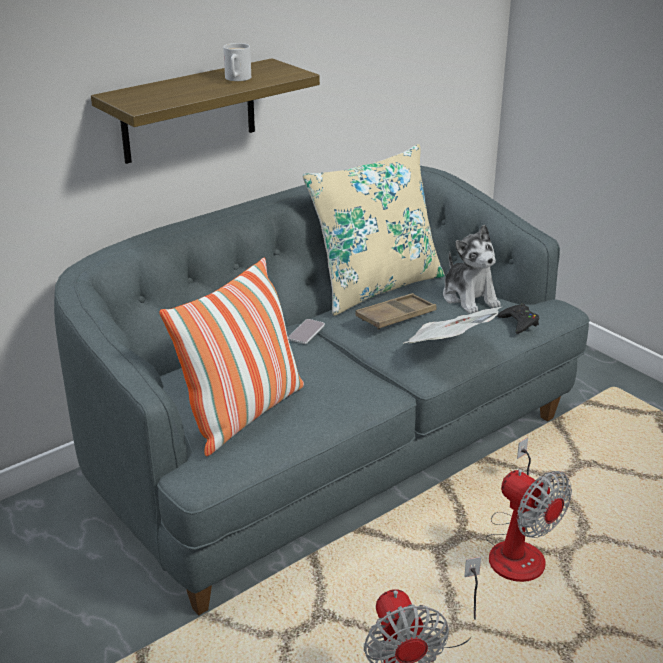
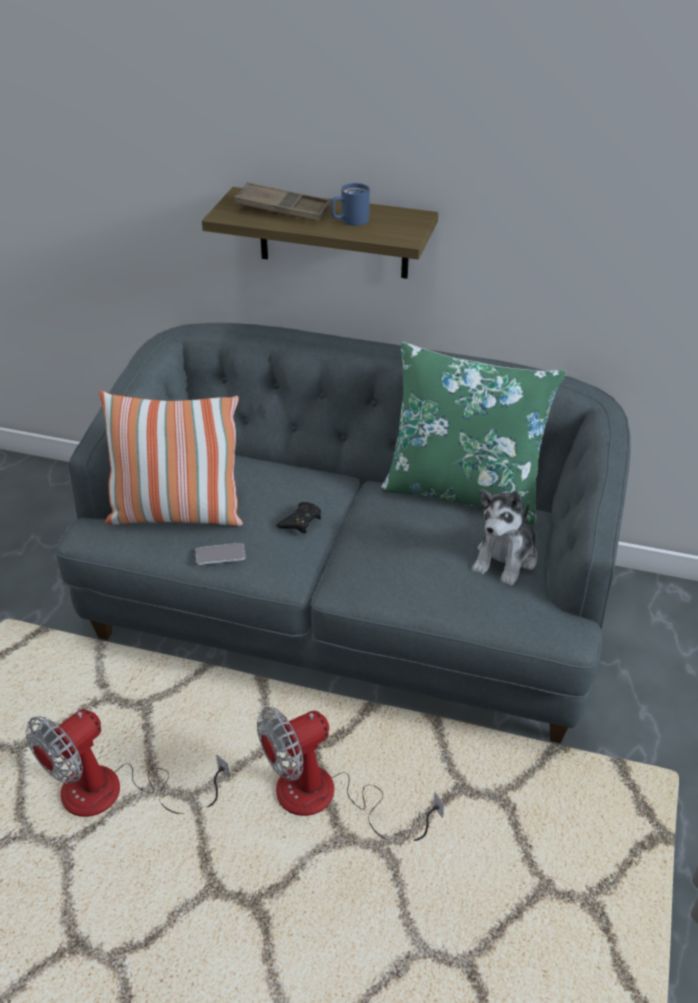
camera: 55 degrees right, 10 degrees up
(237, 79) = (349, 221): white mug -> blue mug
(306, 332) = (335, 489): phone -> phone (220, 555)
(375, 286) = (463, 491): beige pillow -> green pillow
(396, 316) = (410, 526): brown tray -> brown tray (282, 209)
(449, 347) = (389, 583): newspaper -> none
(518, 548) = (326, 799): fan -> fan turned 45 degrees clockwise
(519, 323) = (491, 612): black game controller -> black game controller (300, 521)

